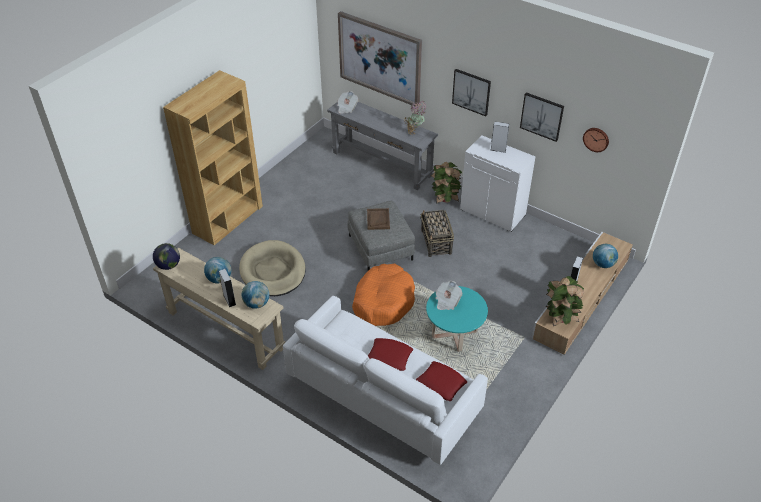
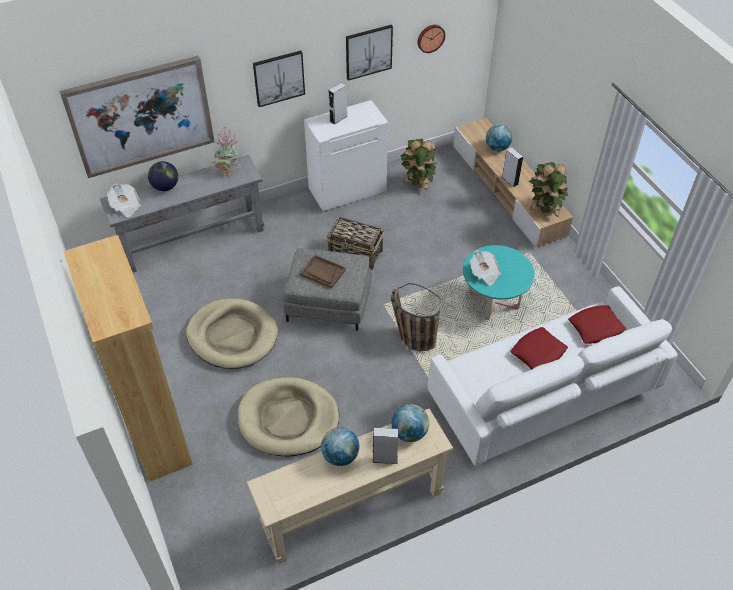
camera: 60 degrees left, 5 degrees up
(169, 265) = (274, 505): globe -> globe (165, 187)
(318, 217) = (232, 336): none -> beige dog bed
(383, 301) = (410, 337): orange dog bed -> basket
(445, 198) = (296, 216): potted plant -> potted plant (417, 183)

